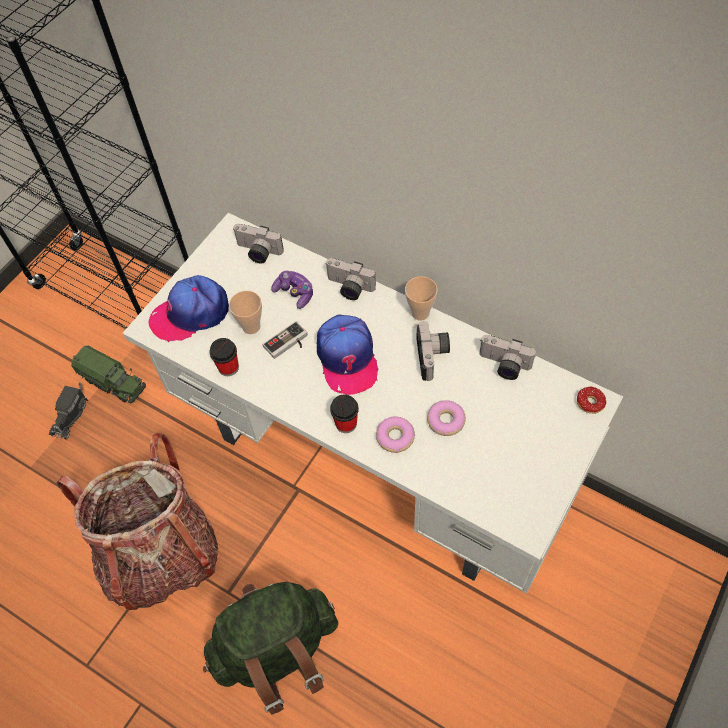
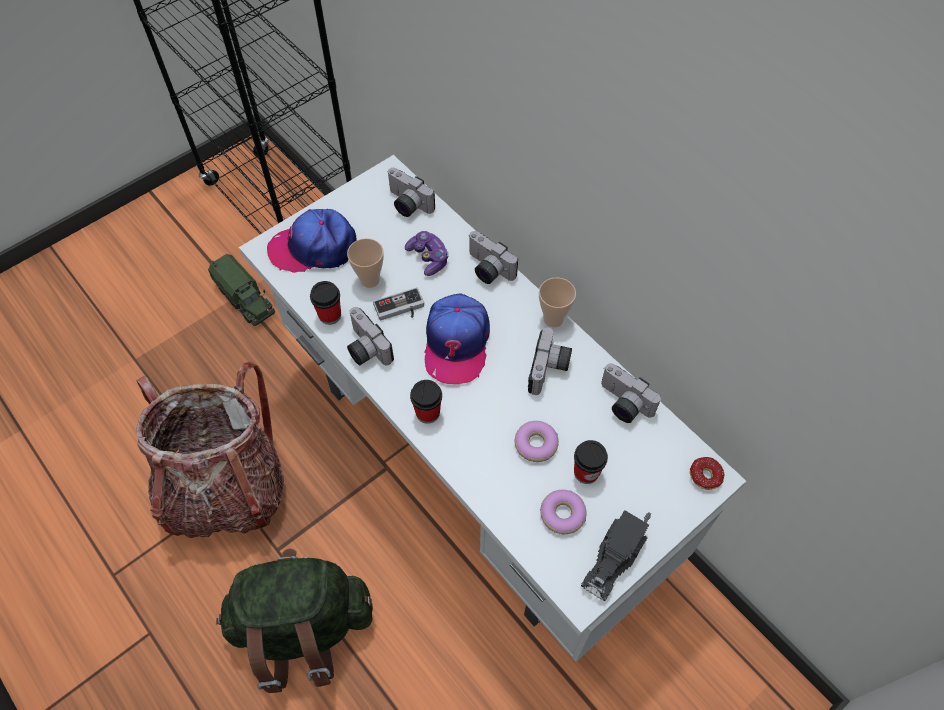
camera: 15 degrees right, 0 degrees up
(70, 415) = (192, 320): toy truck -> toy truck (614, 558)
(270, 386) = (365, 348): none -> camera
(395, 437) = (474, 444): donut -> donut (562, 514)
(495, 430) = (586, 472): none -> cup

